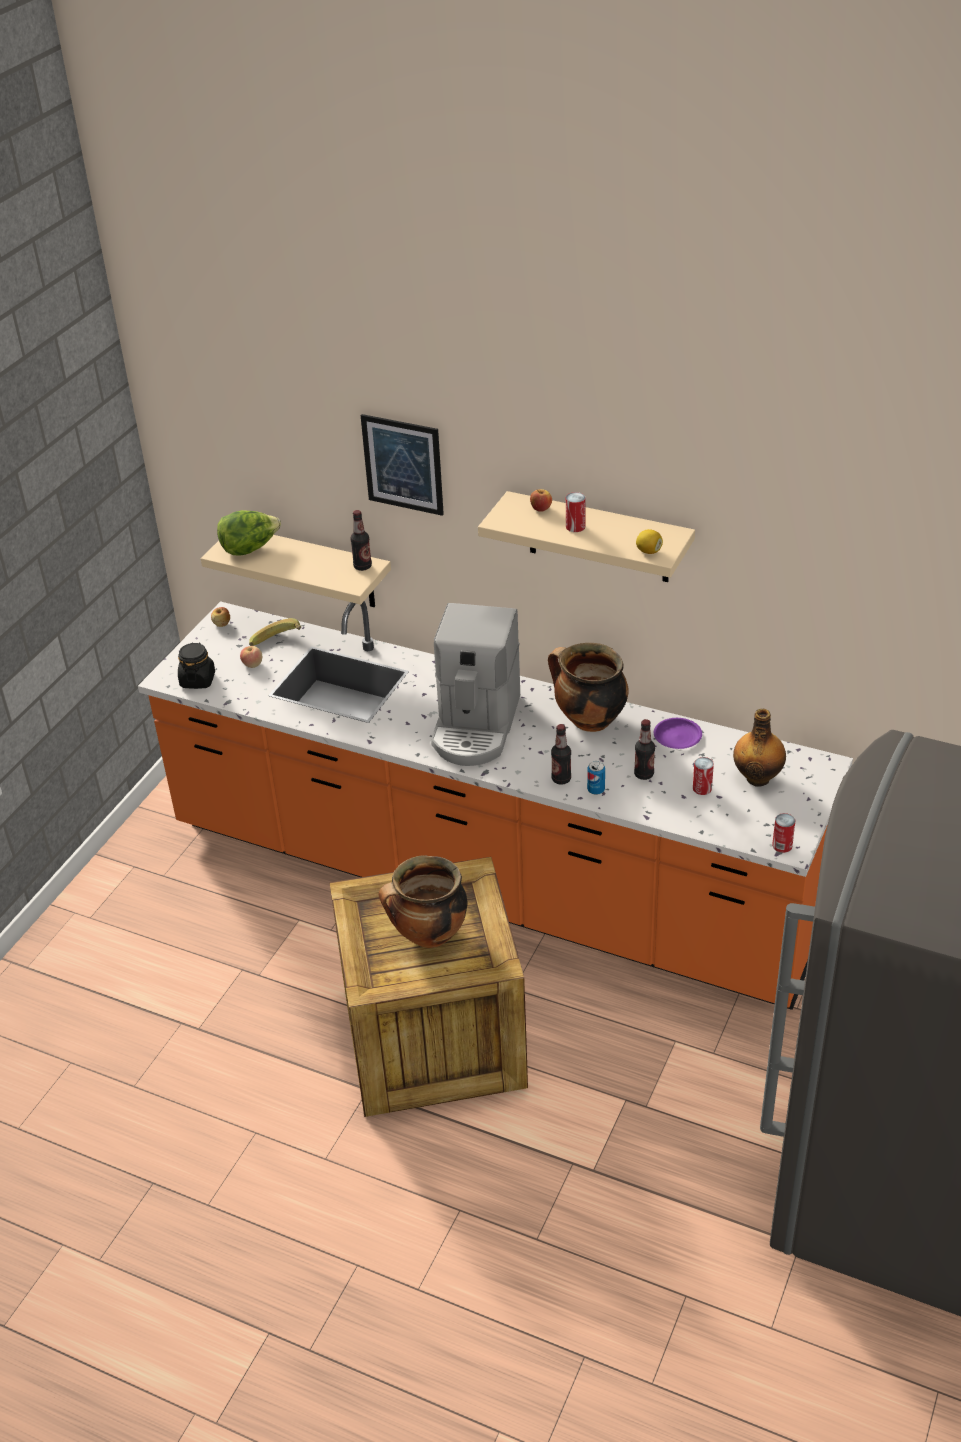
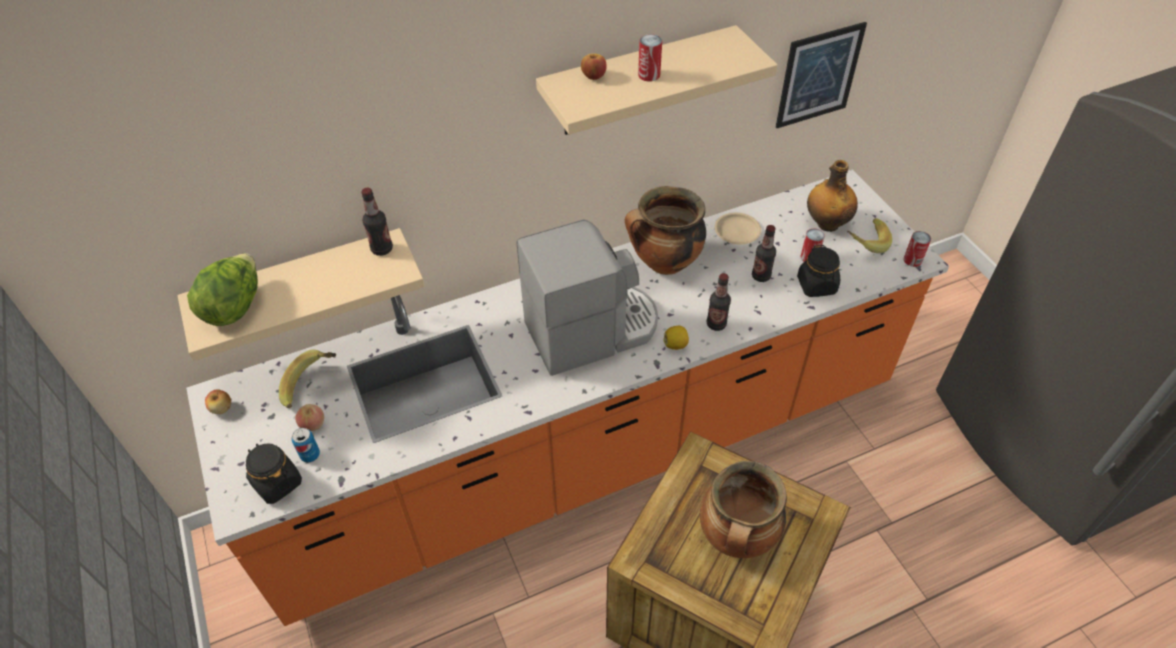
camera: 50 degrees left, 10 degrees up
(403, 464) = (403, 107): picture -> picture (819, 76)
(476, 726) = (592, 330): coffee machine -> coffee machine turned 75 degrees counterclockwise
(596, 790) = (750, 313): can -> can (310, 455)
(648, 551) = (739, 61): lemon -> lemon (676, 345)
(674, 808) = (816, 285): none -> black jar
(677, 737) = (737, 231): purple plate -> beige plate
(764, 809) = (864, 243): none -> banana

